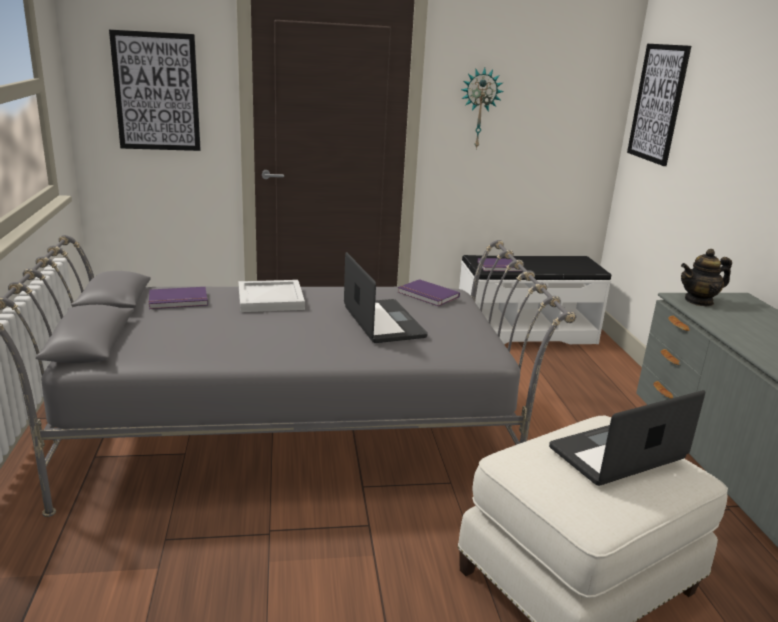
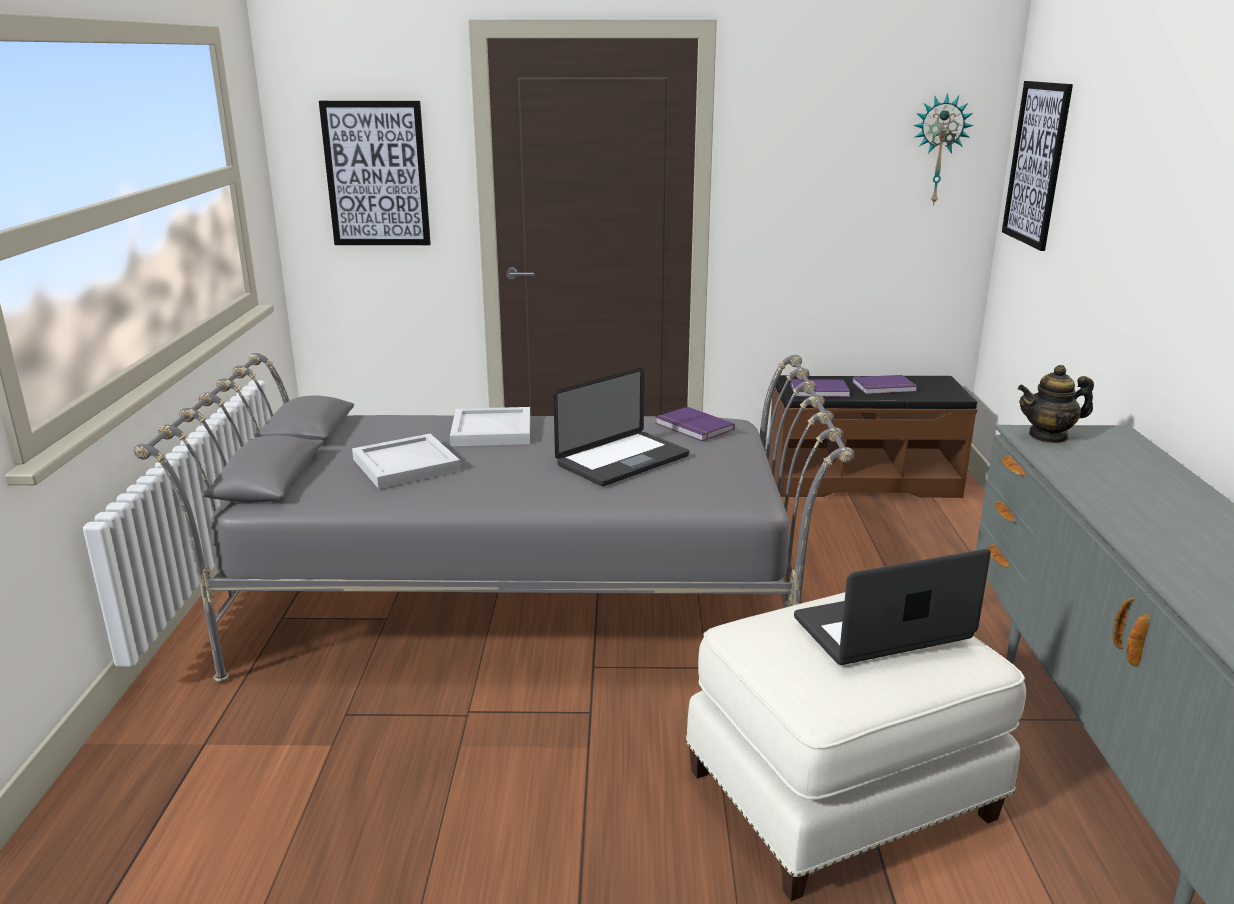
camera: 10 degrees right, 0 degrees up
(178, 301) = (381, 432): purple book -> purple book (884, 387)
(208, 327) = (407, 464): none -> white tray
(383, 322) = (623, 460): laptop -> laptop turned 60 degrees clockwise
(479, 108) = (791, 179): wall clock -> wall clock (938, 150)
(525, 332) = (861, 480): white bench -> brown bench

